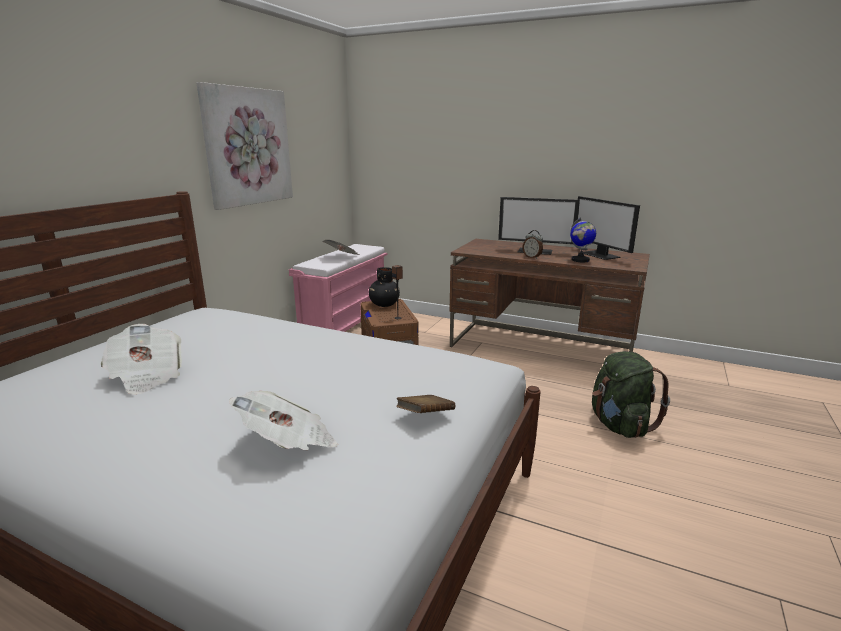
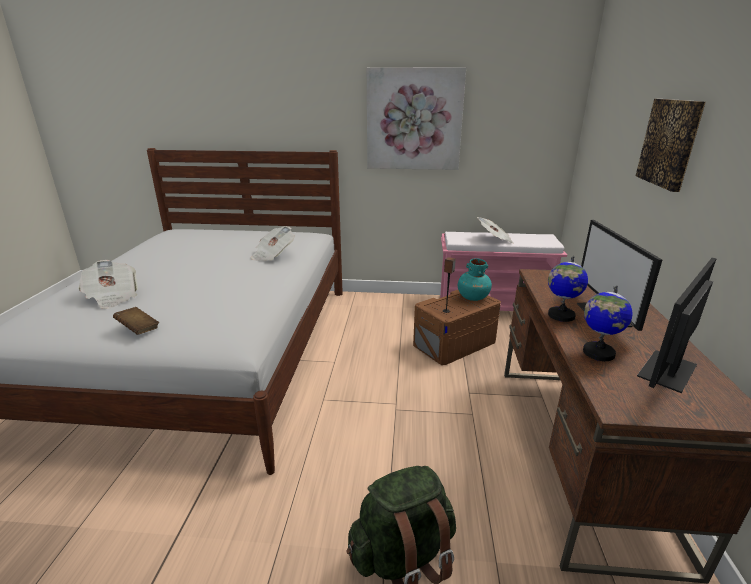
camera: 70 degrees right, 5 degrees up
(147, 376) = (198, 249): newspaper -> newspaper (273, 255)
(384, 304) = (472, 297): black vase -> turquoise vase
(495, 145) = (670, 143): none -> picture
(532, 257) = (560, 315): alarm clock -> globe

